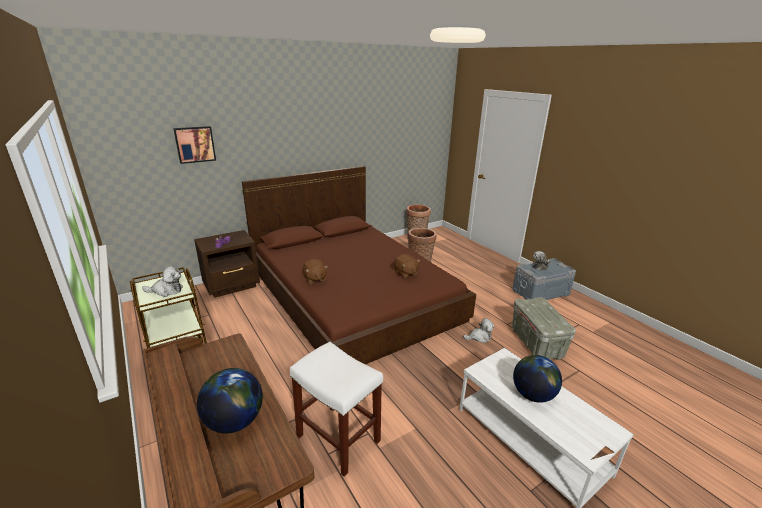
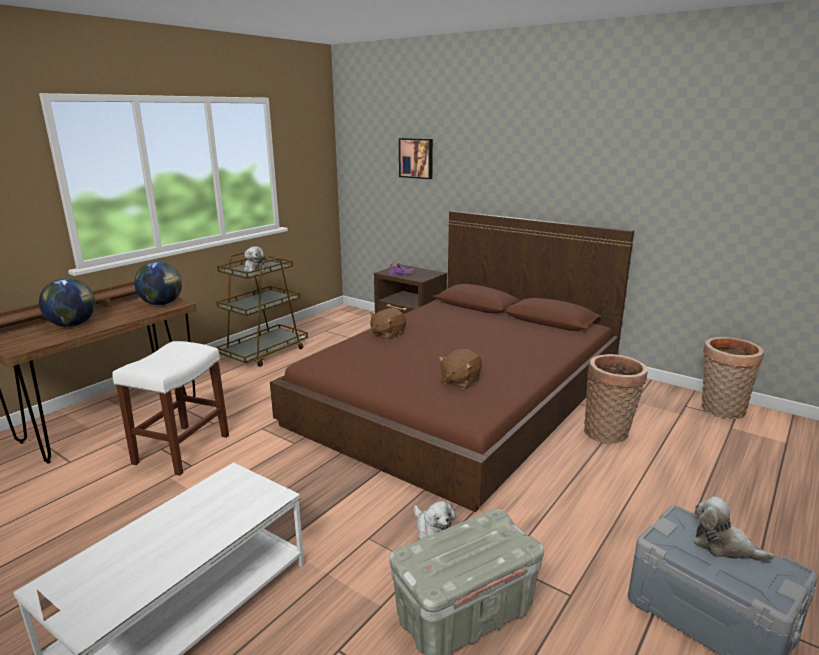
camera: 70 degrees right, 5 degrees down
(532, 395) = (181, 528): globe -> globe (162, 304)

